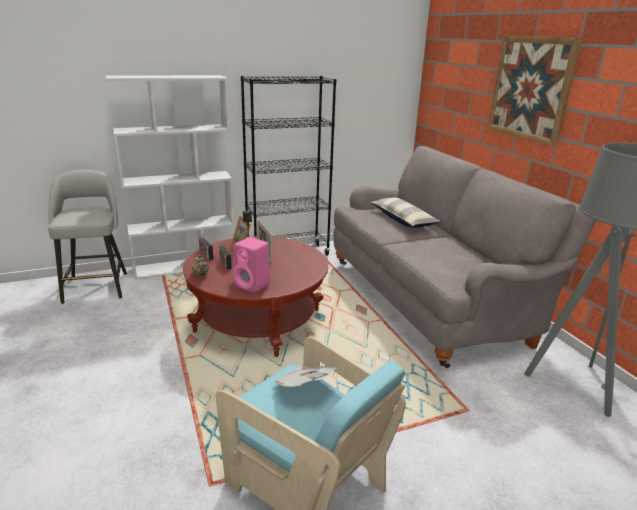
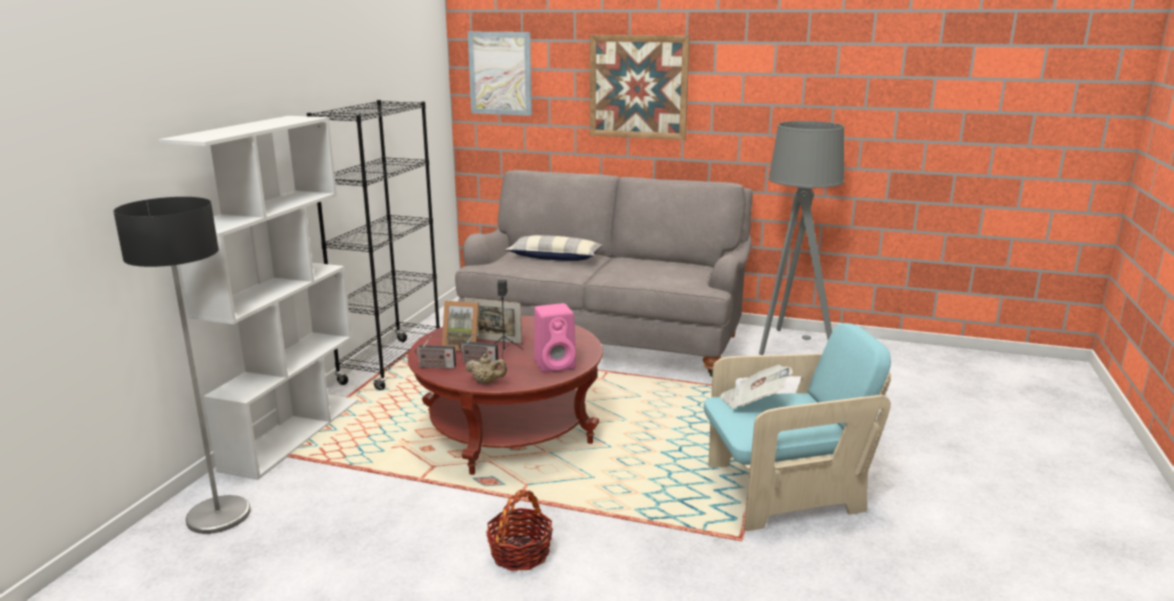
camera: 50 degrees left, 5 degrees down
(96, 286) = (218, 515): grey stool -> floor lamp
(121, 388) = (520, 553): none -> basket
(447, 67) = (500, 73): none -> picture

